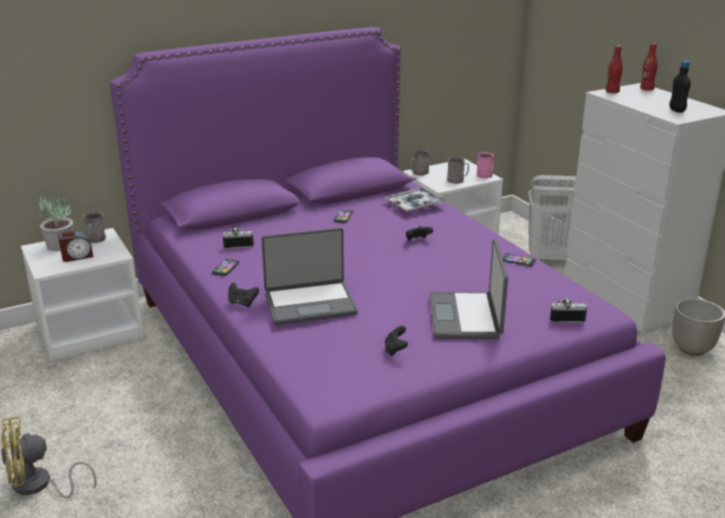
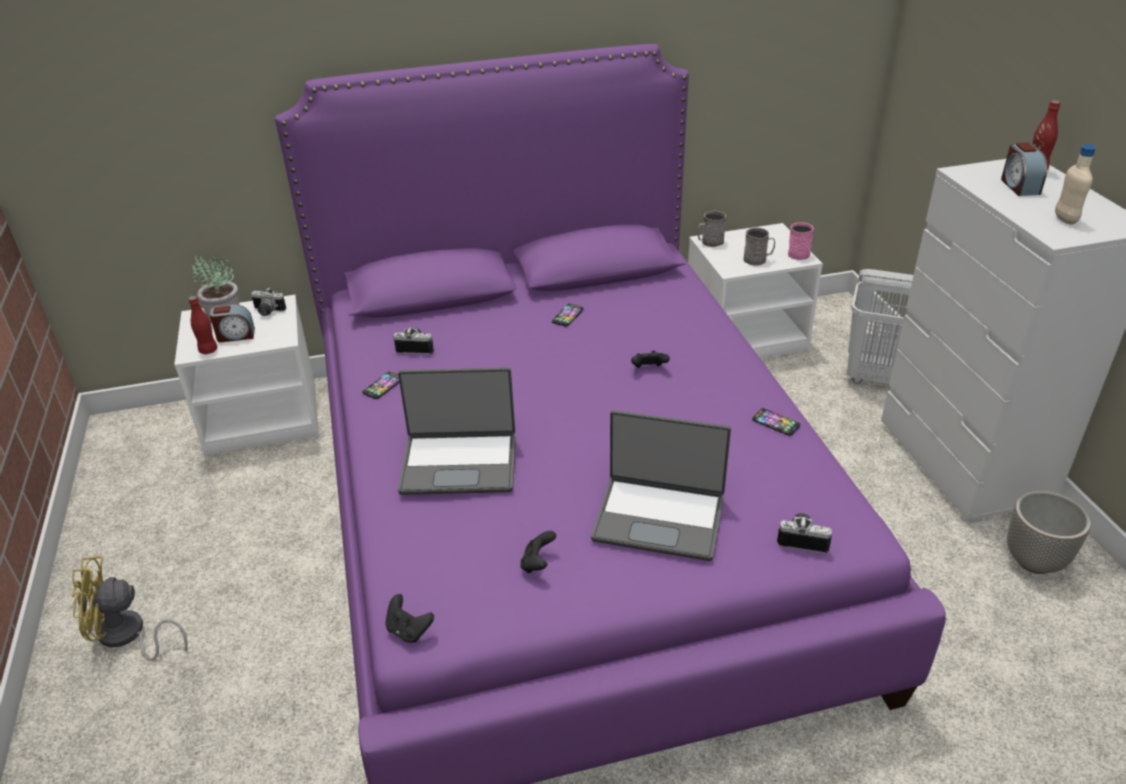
camera: 15 degrees right, 10 degrees up
(95, 240) = (267, 312): grey mug -> camera
(242, 303) = (378, 449): black game controller -> black game controller (408, 630)
(415, 205) = (671, 306): tray -> none
(466, 317) = (659, 518): laptop -> laptop turned 90 degrees counterclockwise
(612, 92) = (977, 172): red bottle -> red bottle (208, 350)
(641, 97) = (1019, 186): none -> alarm clock
(677, 110) = (1065, 219): black bottle -> beige bottle

